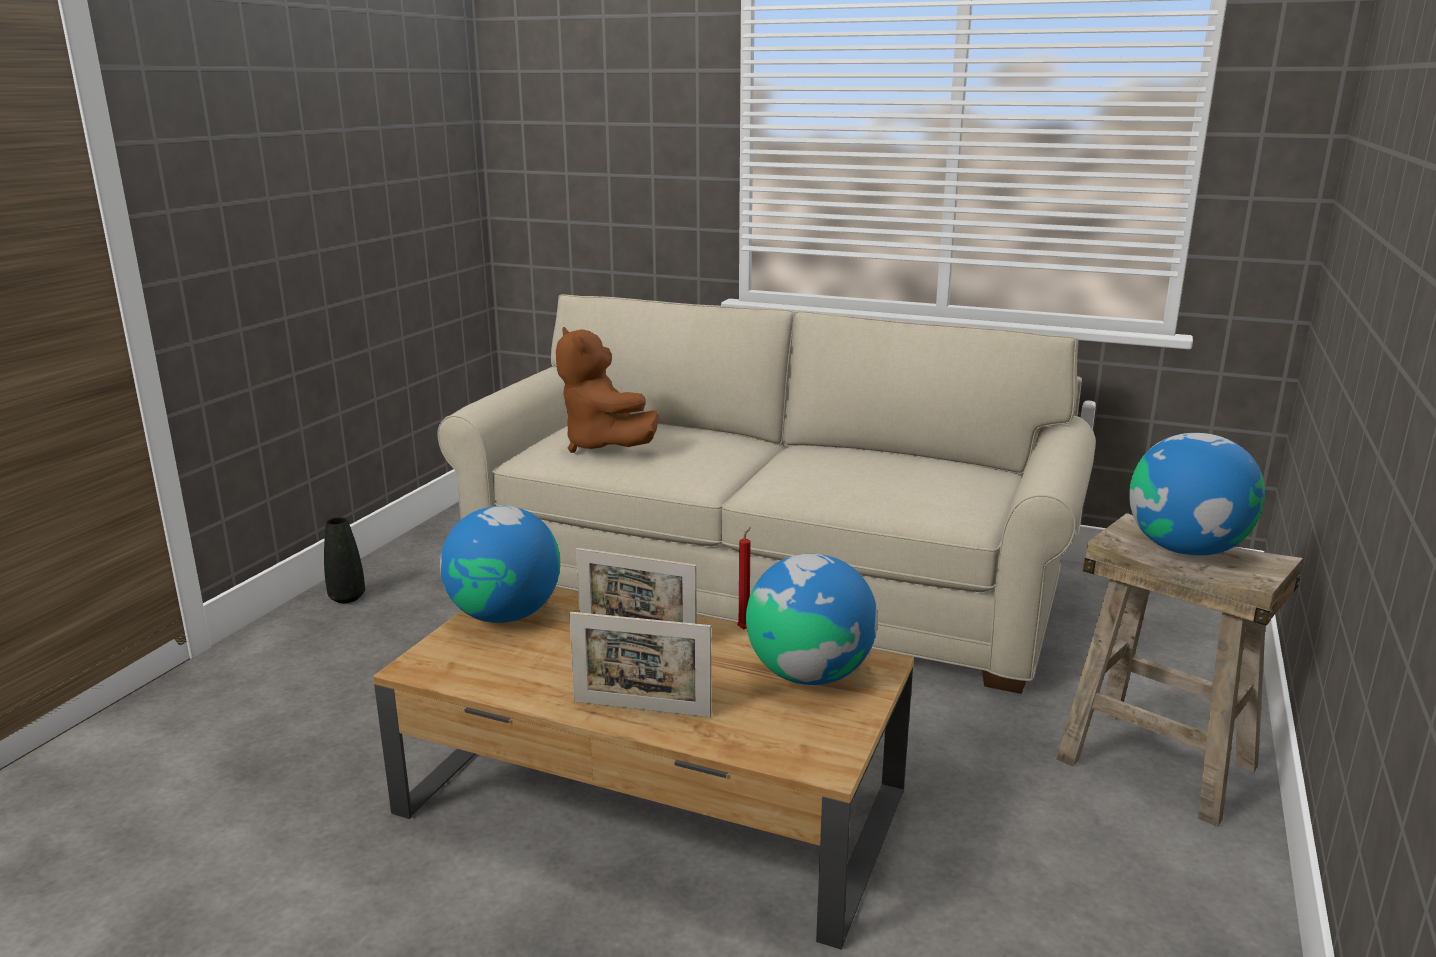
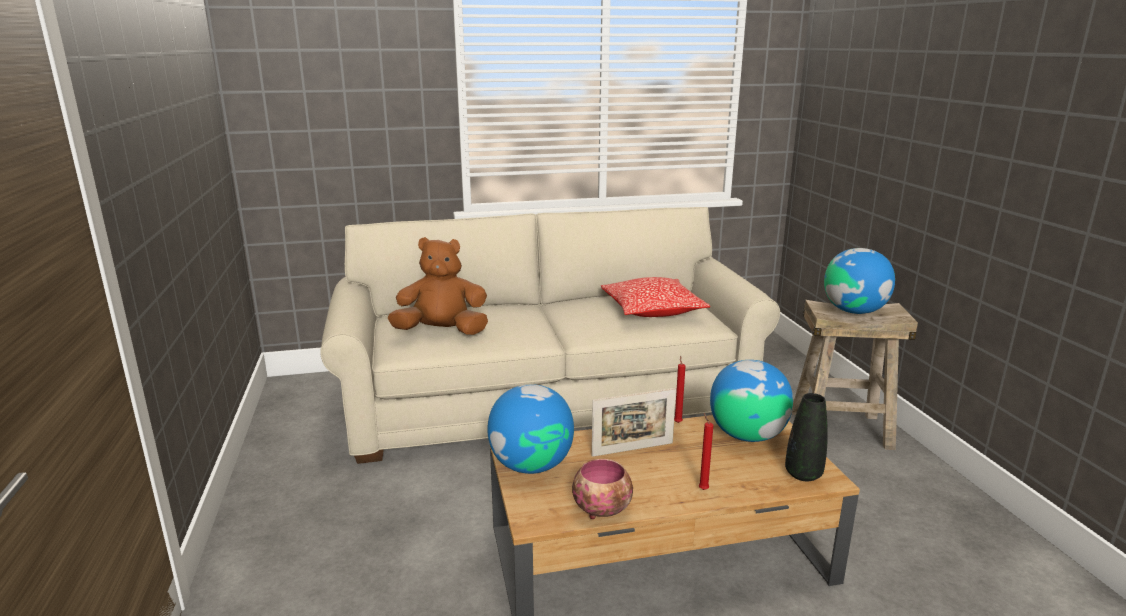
camera: 35 degrees left, 0 degrees up
(347, 598) = (262, 509): black vase -> black vase (803, 474)
(498, 685) = (603, 510): none -> bowl
(603, 446) = (442, 332): brown plush toy -> brown plush toy turned 150 degrees clockwise
(641, 709) = (702, 489): picture frame -> red candle
(904, 481) = (652, 310): none -> pillow

